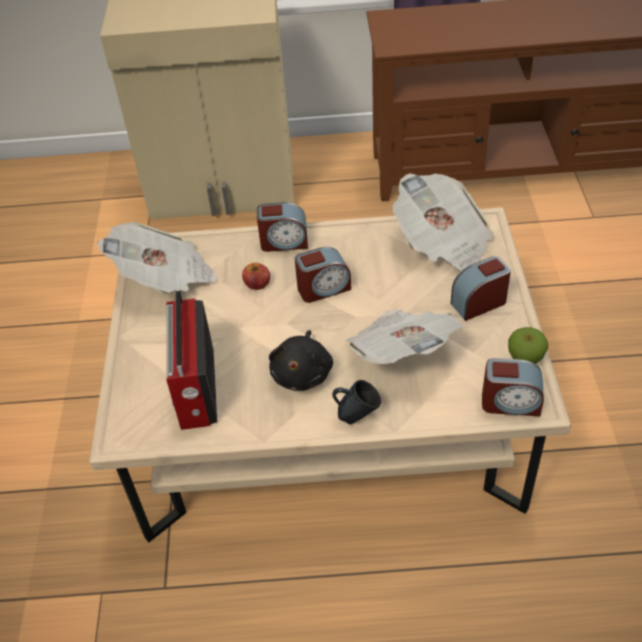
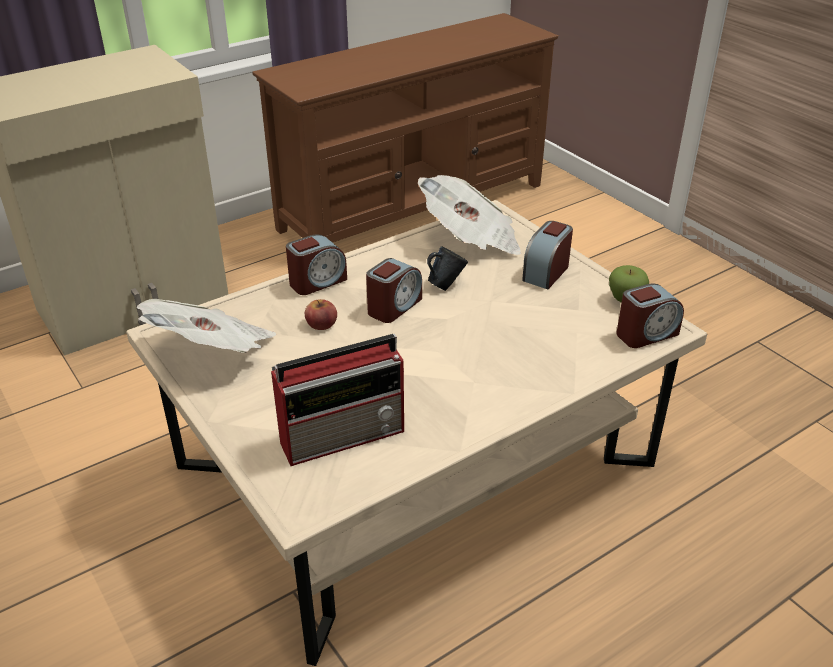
camera: 35 degrees left, 10 degrees down
(196, 390) = (345, 435): radio -> radio turned 75 degrees counterclockwise
(303, 373) = (442, 380): black plush toy -> none
(357, 416) = (529, 394): blue mug -> blue mug (445, 285)
(401, 352) = (517, 331): newspaper -> none

